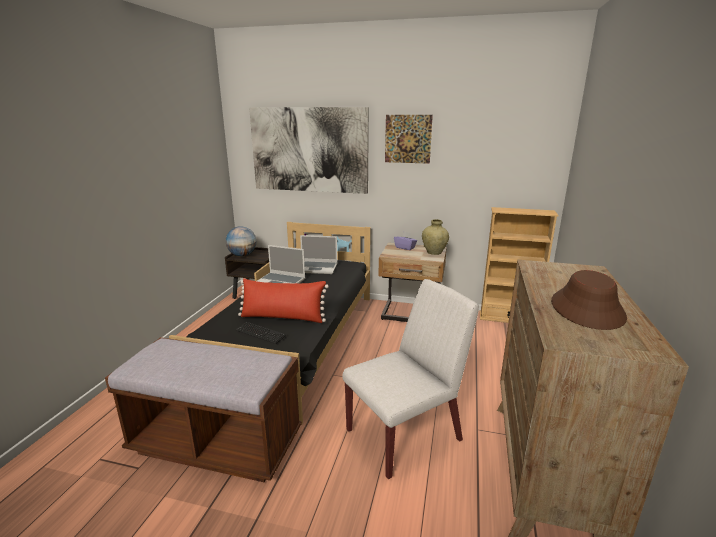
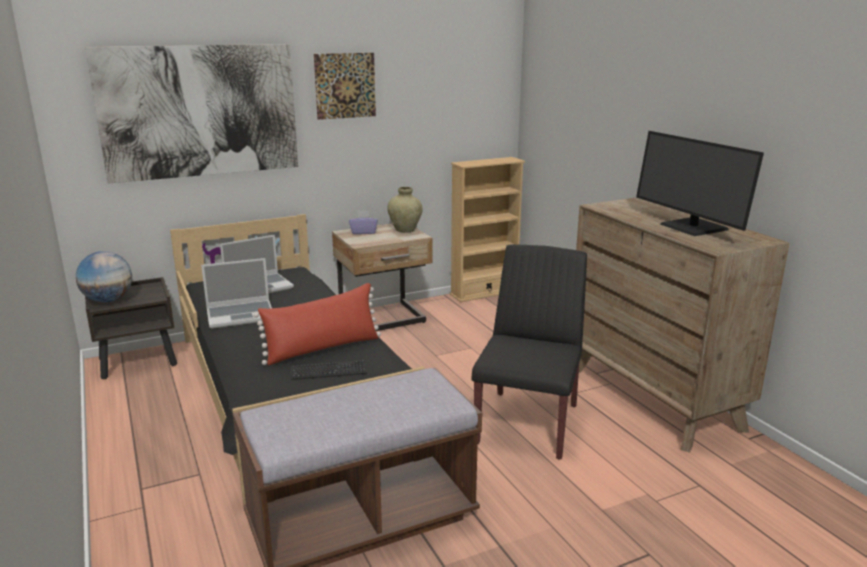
camera: 40 degrees left, 0 degrees up
(405, 434) = (527, 423): white chair -> black chair
(587, 309) = (692, 227): brown hat -> monitor

